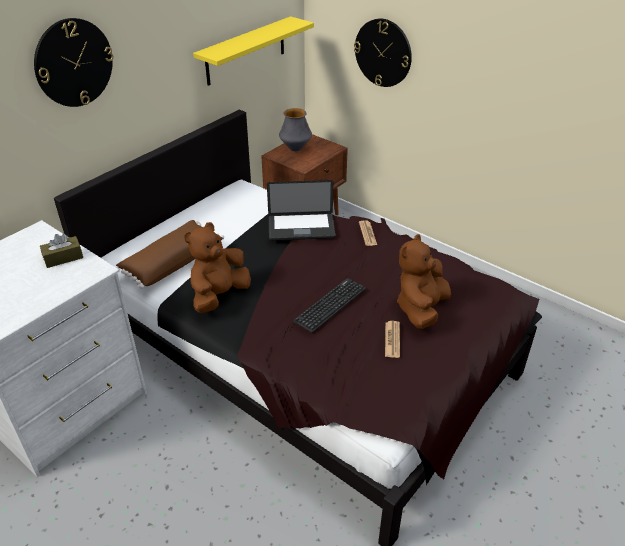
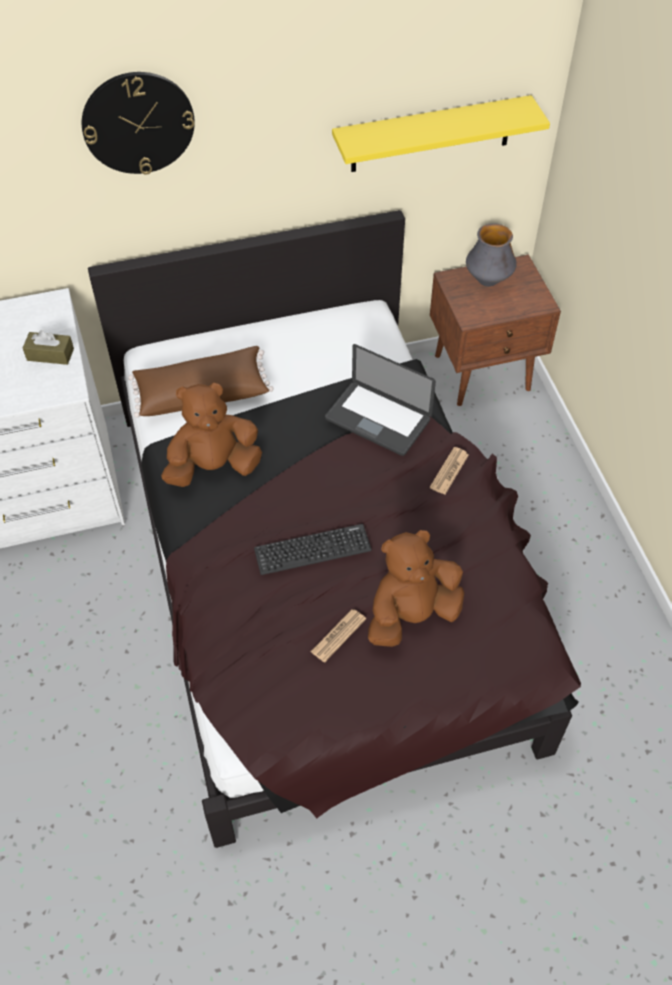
camera: 35 degrees right, 15 degrees up
(383, 53) = (622, 213): wall clock -> none

